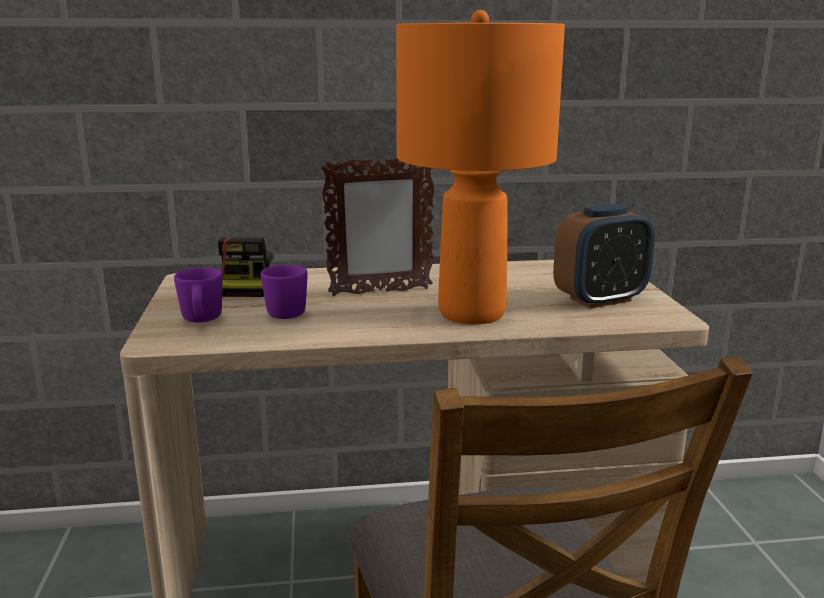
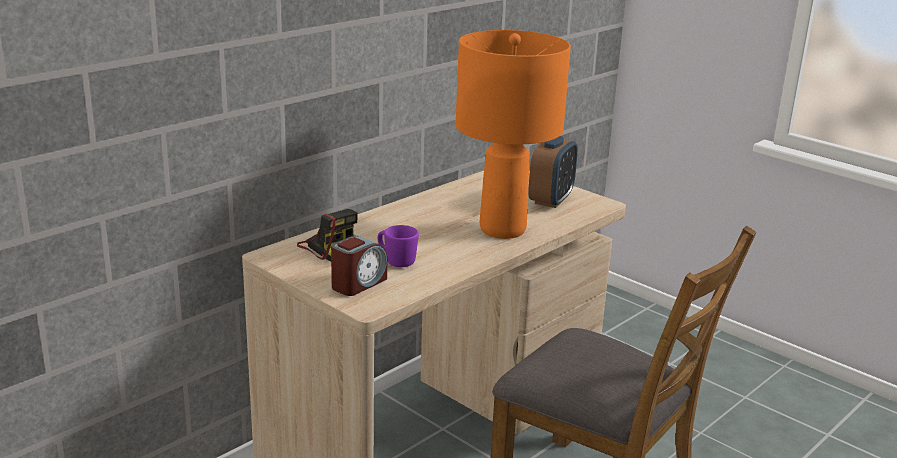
camera: 40 degrees left, 5 degrees up
(201, 321) = (358, 284): purple mug -> alarm clock
(380, 292) = (422, 229): picture frame -> none

